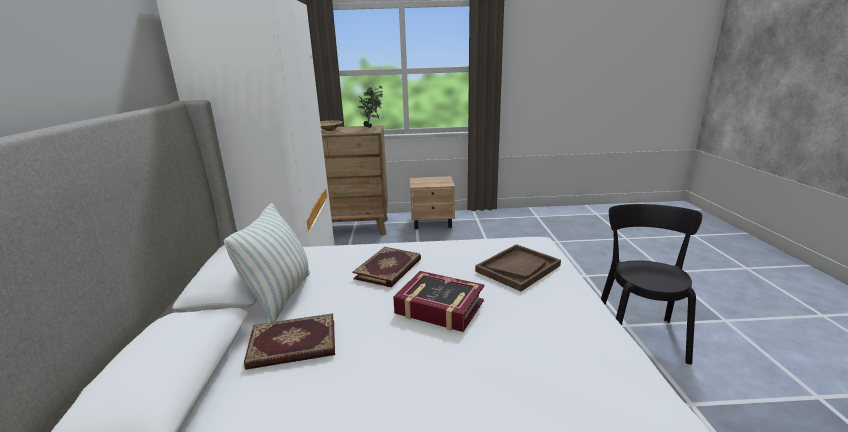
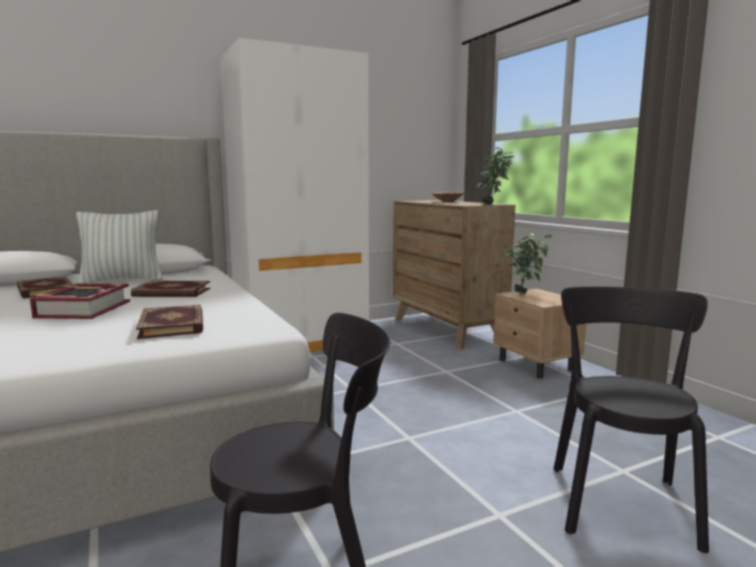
camera: 65 degrees right, 10 degrees down
(417, 181) = (525, 292): none -> potted plant
(518, 268) = (174, 325): brown tray -> book
(580, 249) = (620, 501): none -> black chair

